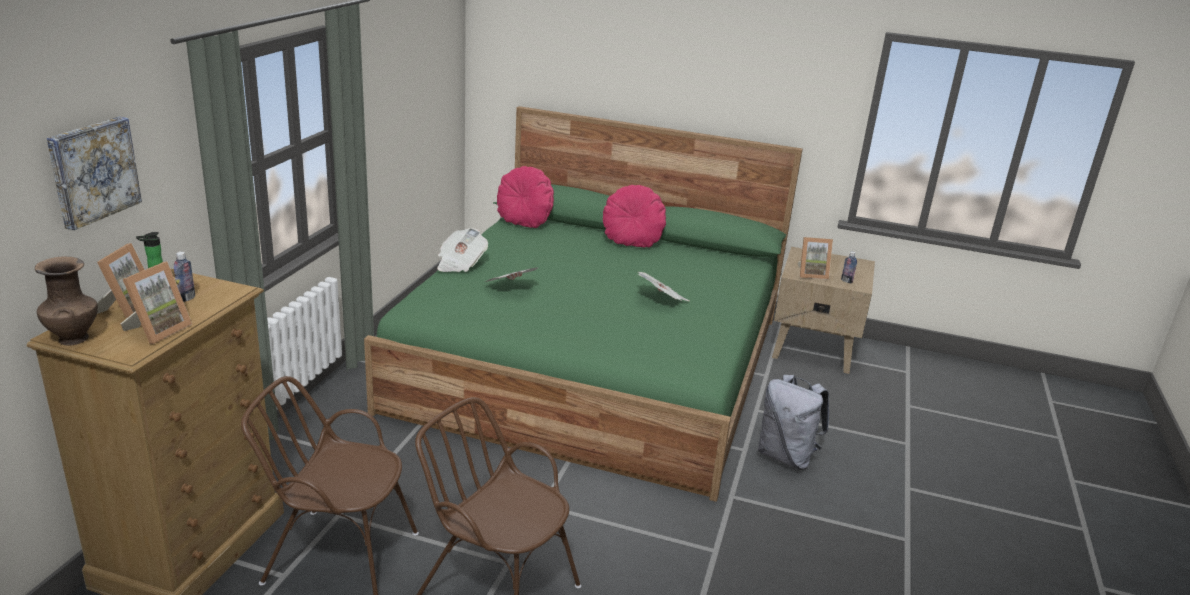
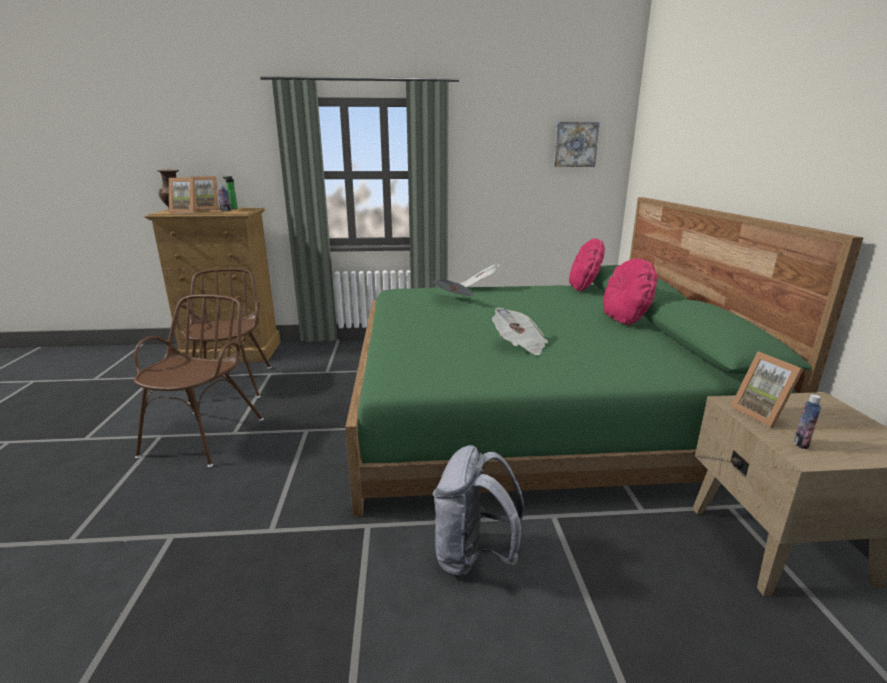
camera: 70 degrees right, 5 degrees down
(92, 171) = (221, 141): picture -> picture (575, 144)

